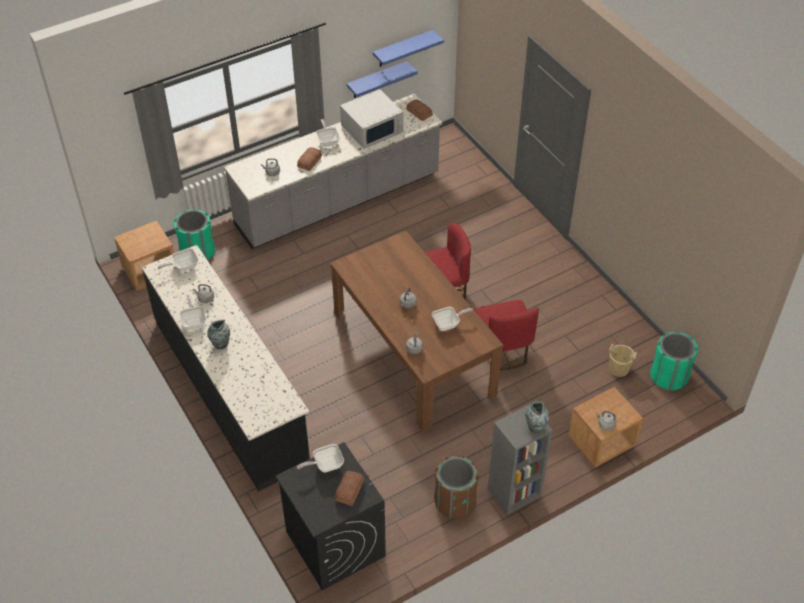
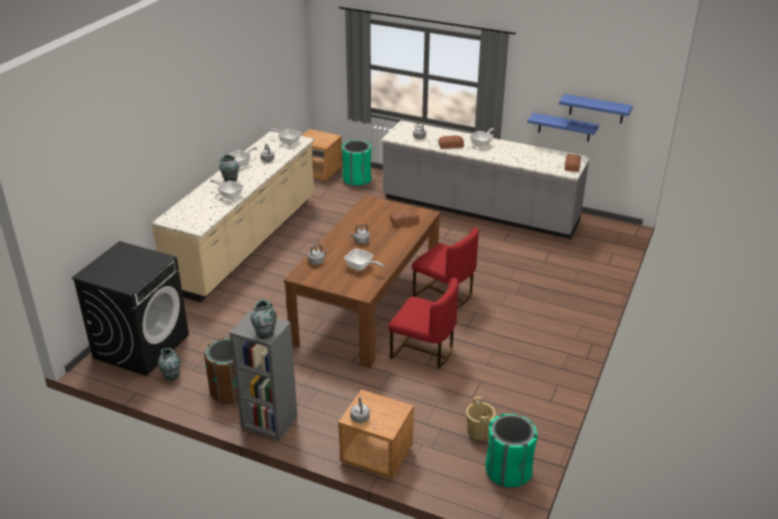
camera: 55 degrees right, 15 degrees down
(231, 390) = (246, 243): black counter -> beige counter
(325, 465) = (145, 257): frying pan -> frying pan (229, 195)
(348, 490) = (128, 276): bread -> bread (404, 221)
(372, 129) = (522, 155): white microwave -> none
(399, 537) = (171, 376): none -> vase
(503, 349) = (423, 351): red chair -> red chair turned 105 degrees counterclockwise

